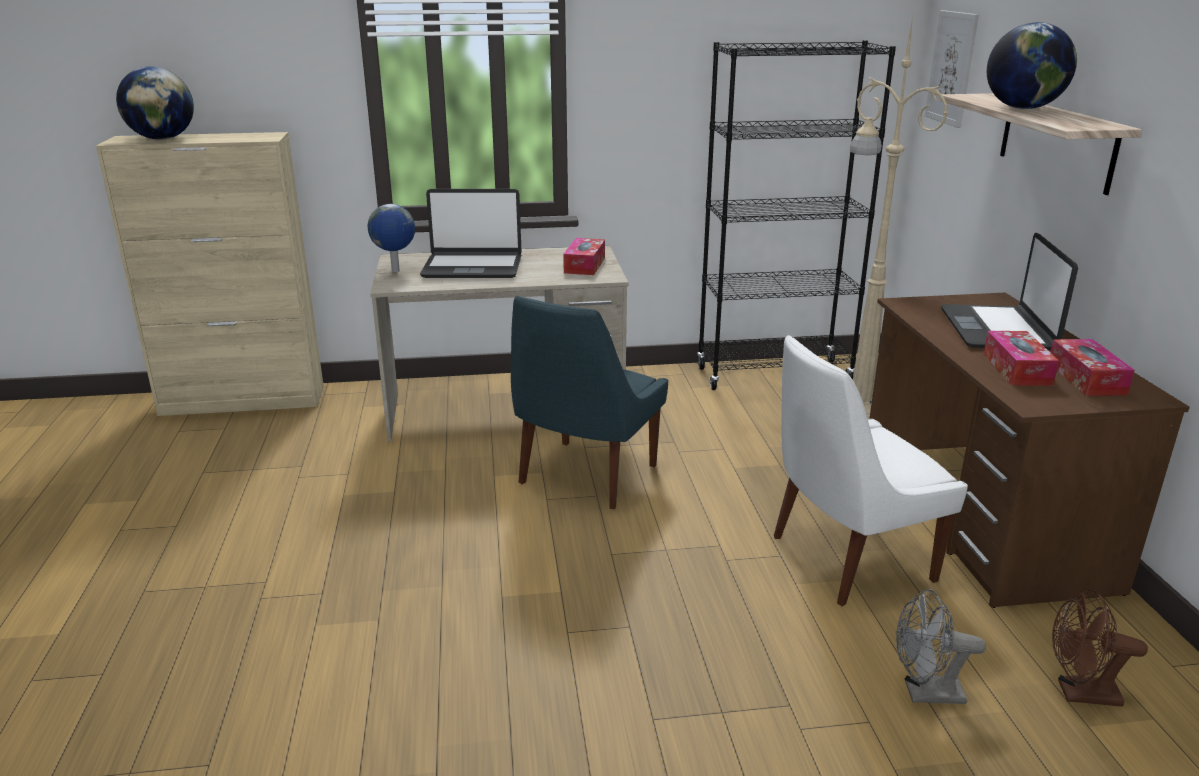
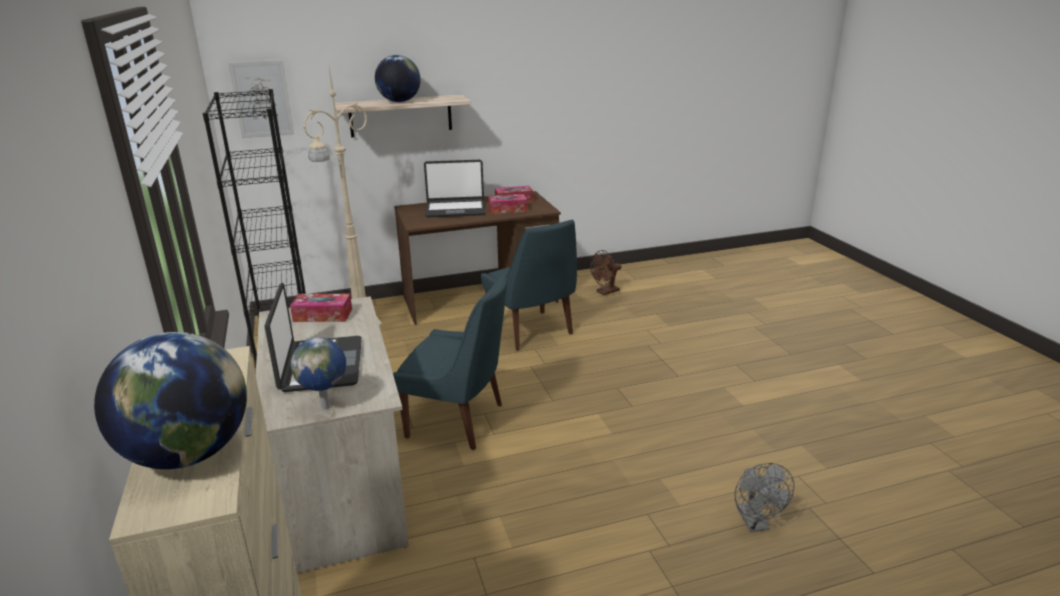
camera: 100 degrees left, 0 degrees up
(846, 559) = (532, 332): white chair -> blue chair
(925, 693) = (622, 318): grey fan -> grey fan (755, 523)
(1079, 694) = (605, 292): brown fan -> brown fan turned 60 degrees clockwise

